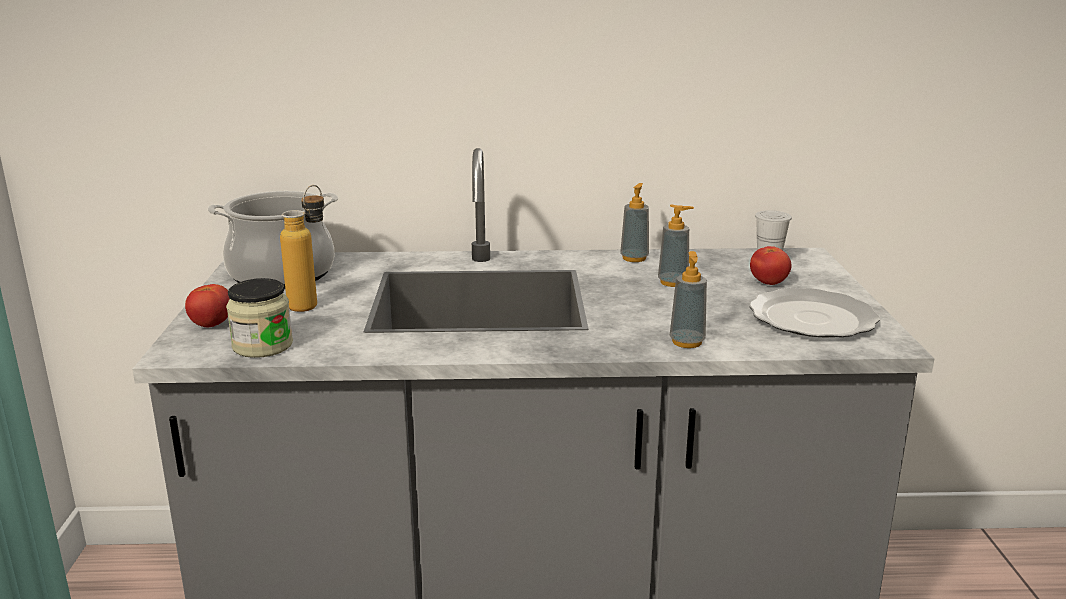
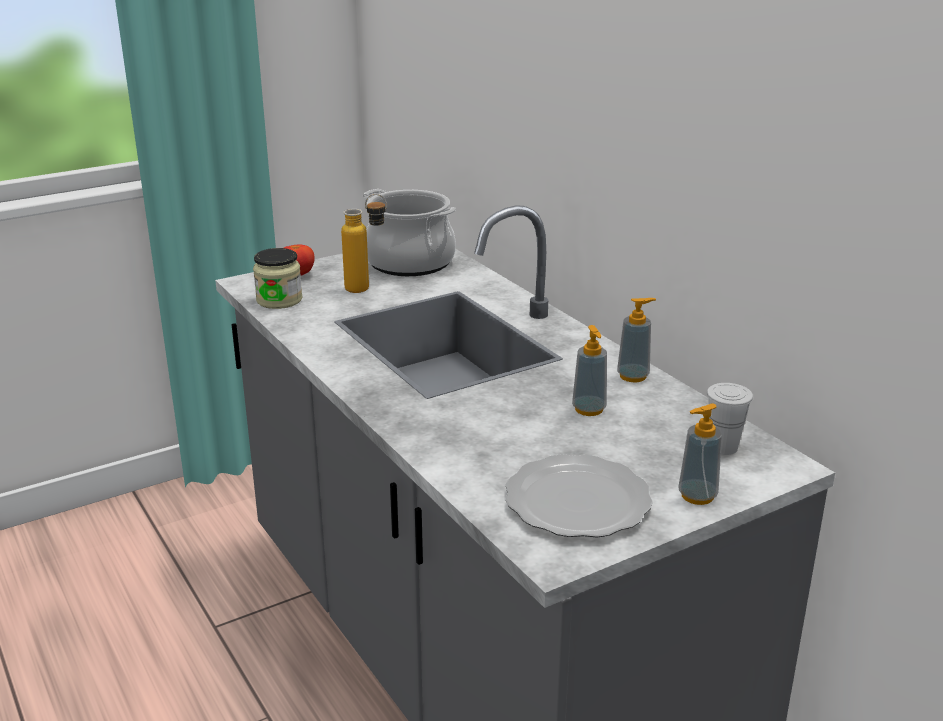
camera: 60 degrees right, 5 degrees up
(687, 342) = (443, 447): soap dispenser -> soap dispenser (697, 496)
(768, 283) = (655, 459): tomato -> none

